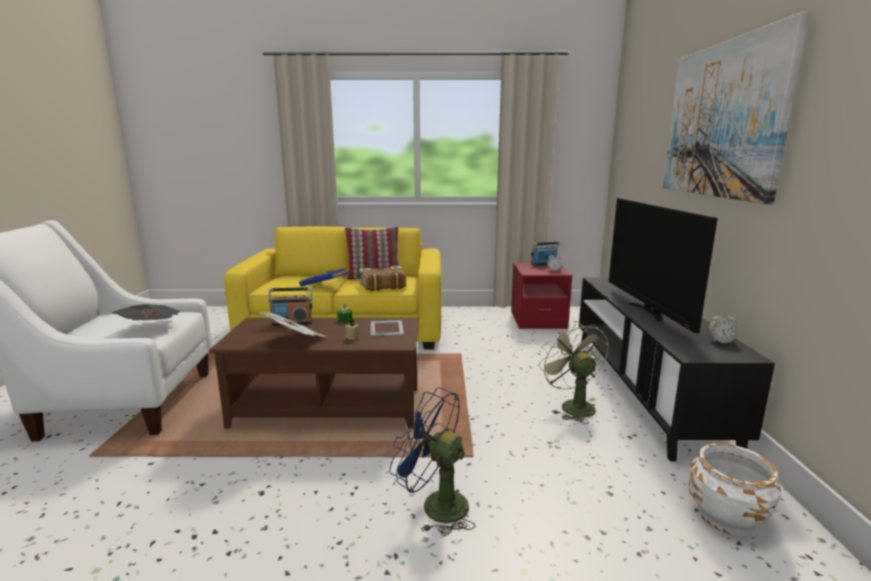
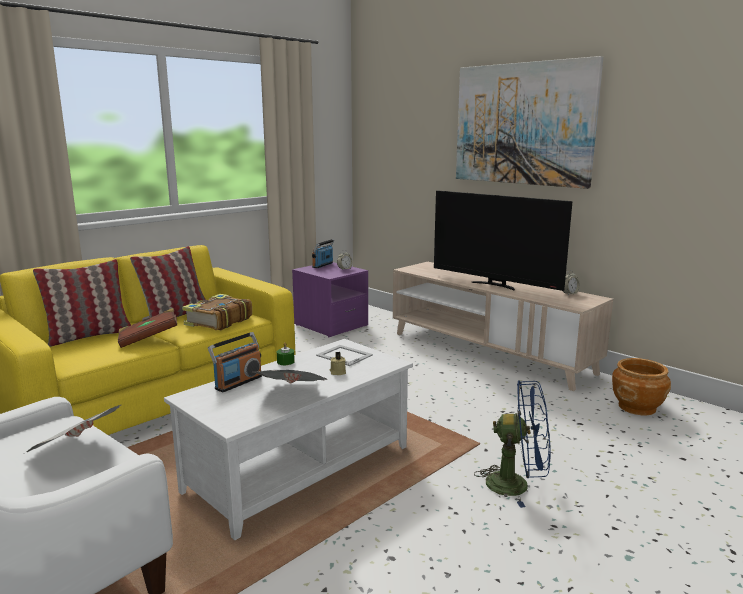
camera: 45 degrees left, 0 degrees up
(310, 277) = (89, 336): none -> pillow
(324, 286) = (149, 339): blue book -> brown book
(328, 407) = (299, 468): brown coffee table -> white coffee table
(435, 505) = (517, 485): blue fan -> blue fan turned 150 degrees counterclockwise
(538, 320) = (331, 325): red nightstand -> purple nightstand
(572, 406) = (472, 381): green fan -> none
(644, 388) = (489, 352): black tv stand -> beige tv stand
(726, 517) = (637, 407): white planter -> brown planter

